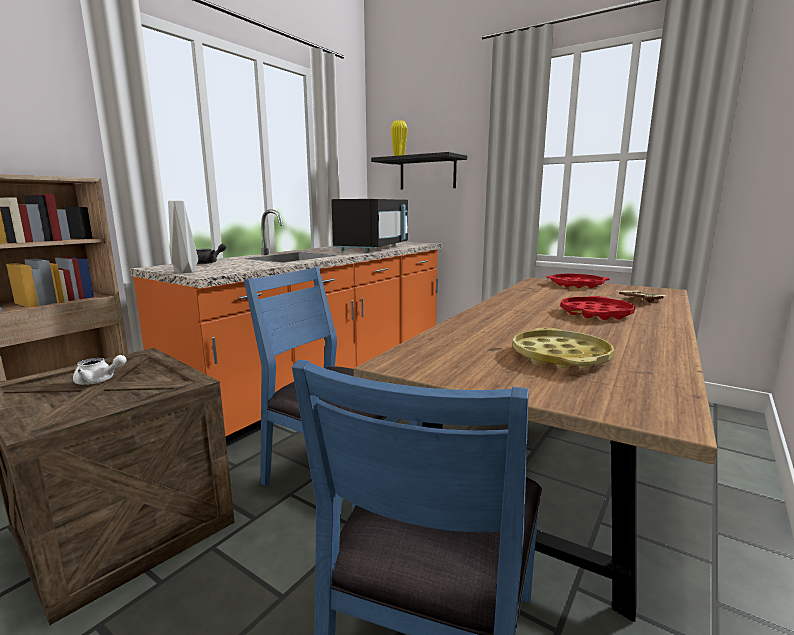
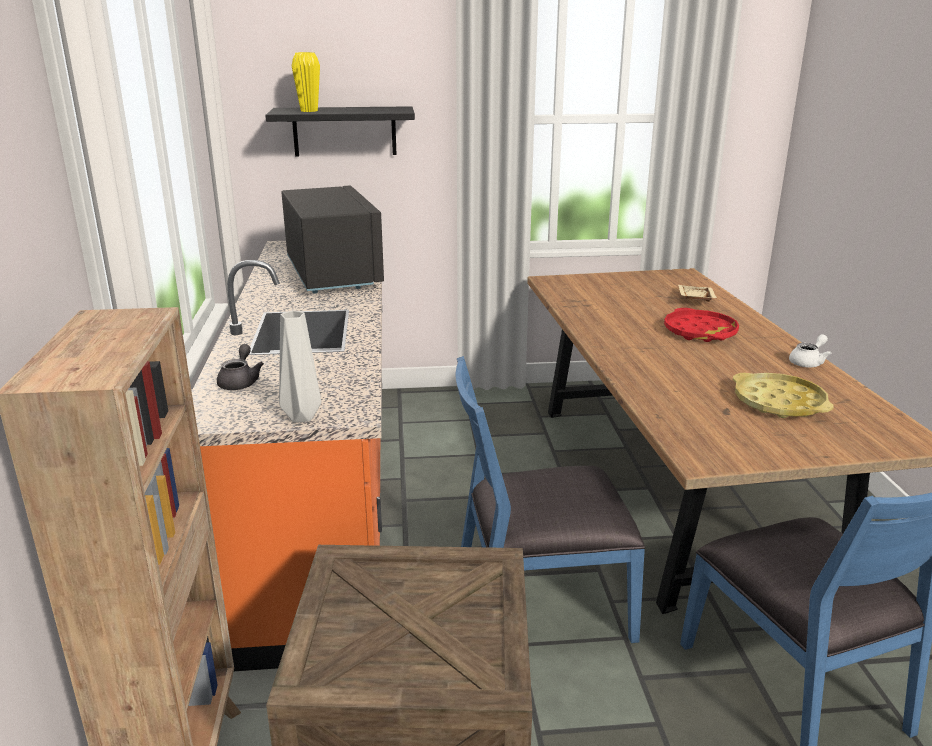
camera: 40 degrees left, 10 degrees up
(99, 381) = (396, 613): white teapot -> white teapot (808, 362)
(576, 285) = (600, 282): red tray -> none

